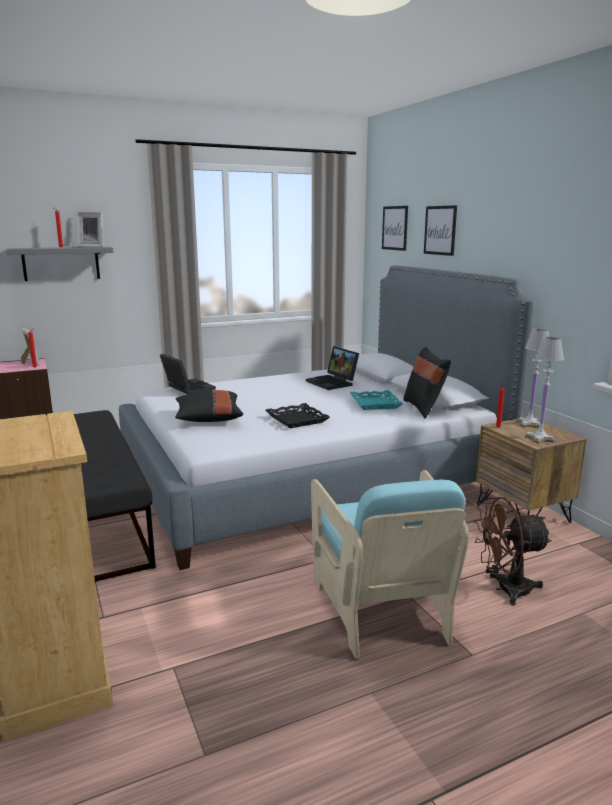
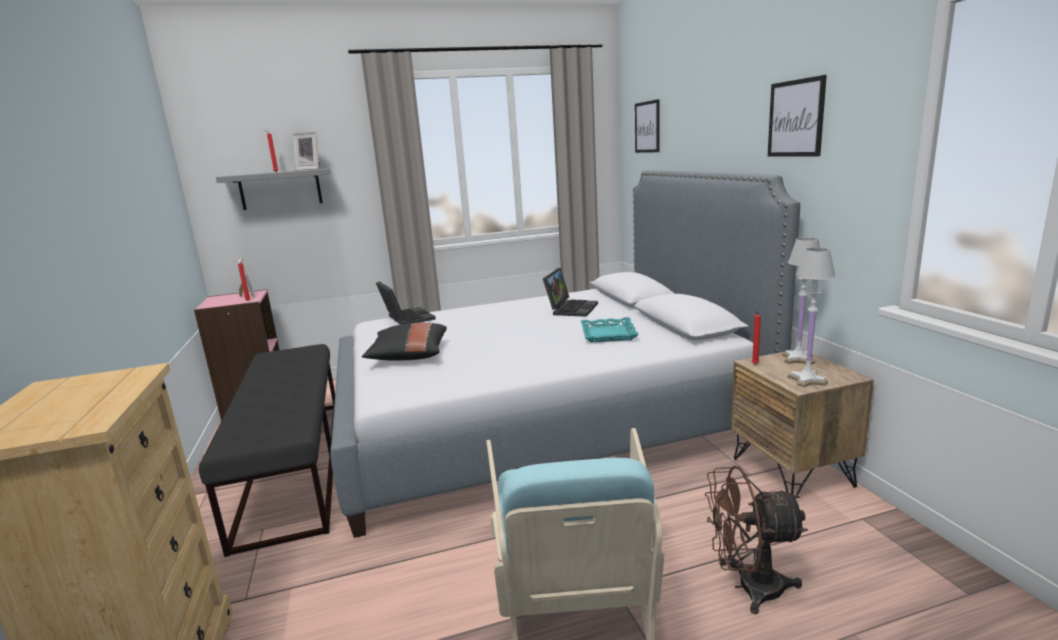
camera: 10 degrees right, 0 degrees up
(297, 419) = (507, 356): black tray -> none
(333, 383) = (571, 308): laptop -> laptop turned 135 degrees counterclockwise
(424, 408) = (666, 340): black pillow -> none
(440, 230) = (693, 124): picture -> picture (795, 118)

